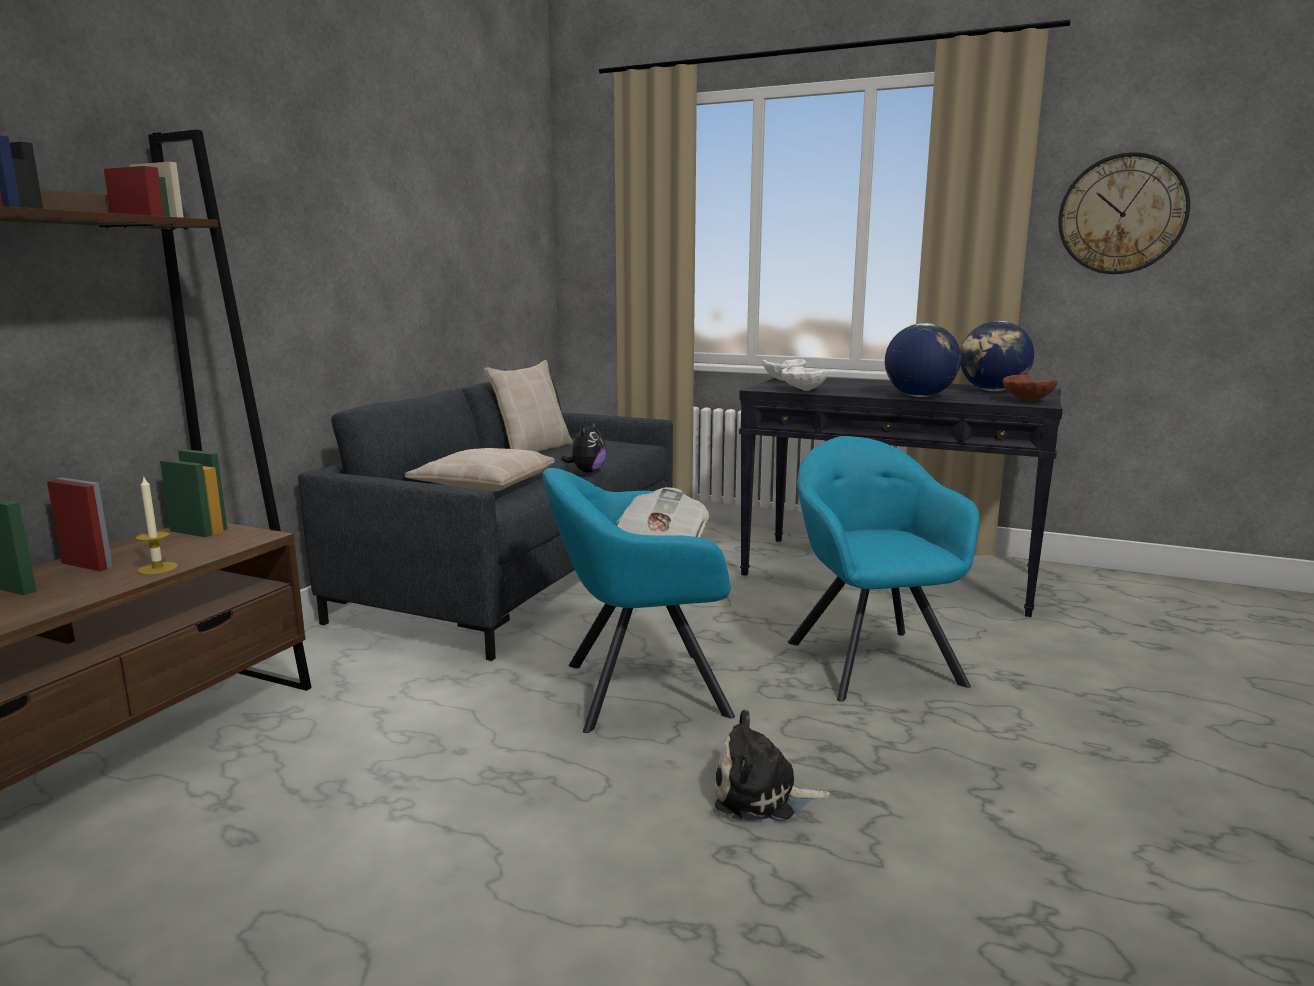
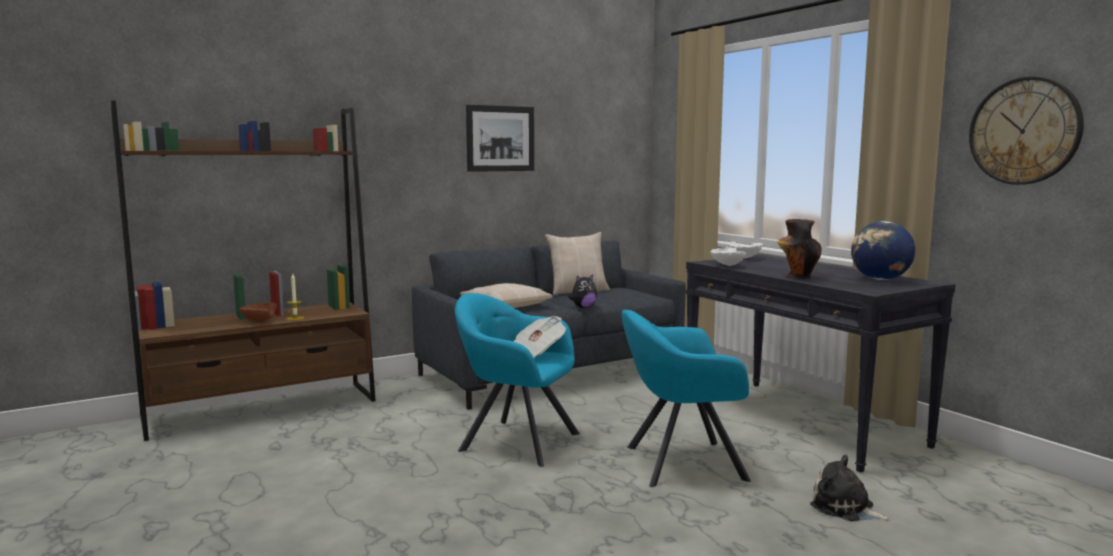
camera: 35 degrees right, 5 degrees down
(394, 213) = (500, 138): none -> picture
(761, 796) = (493, 501): plush toy -> plush toy (845, 508)
(870, 659) = (679, 463): turquoise armchair -> turquoise armchair turned 120 degrees counterclockwise
(919, 396) = (797, 277): globe -> vase
(1026, 401) = (868, 289): brown bowl -> brown bowl (258, 322)

